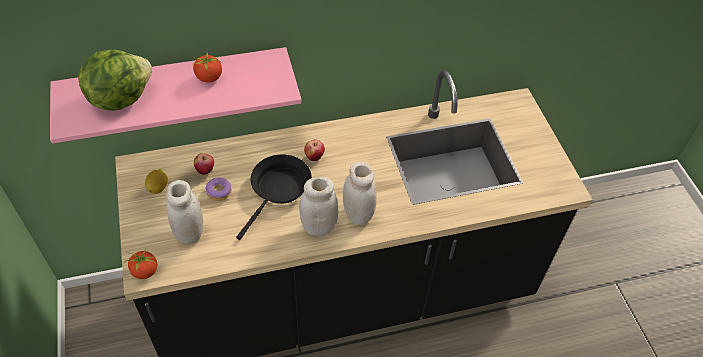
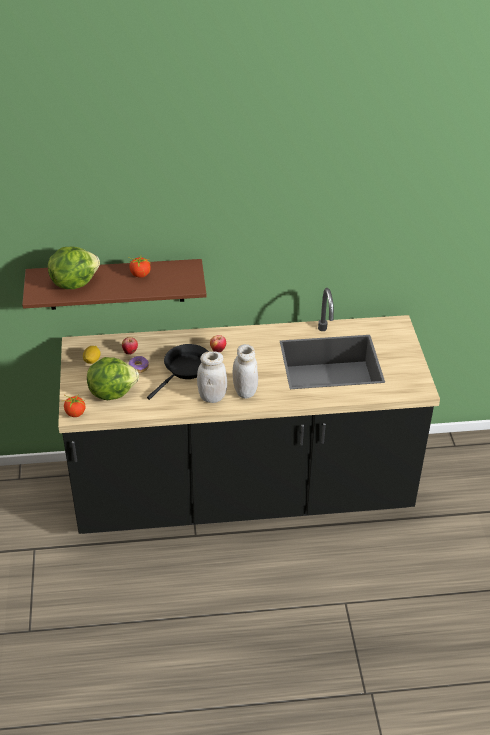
camera: 10 degrees right, 10 degrees down
(177, 88) = (116, 284): pink shelf -> brown shelf
(189, 232) = (112, 392): white jar -> lettuce

